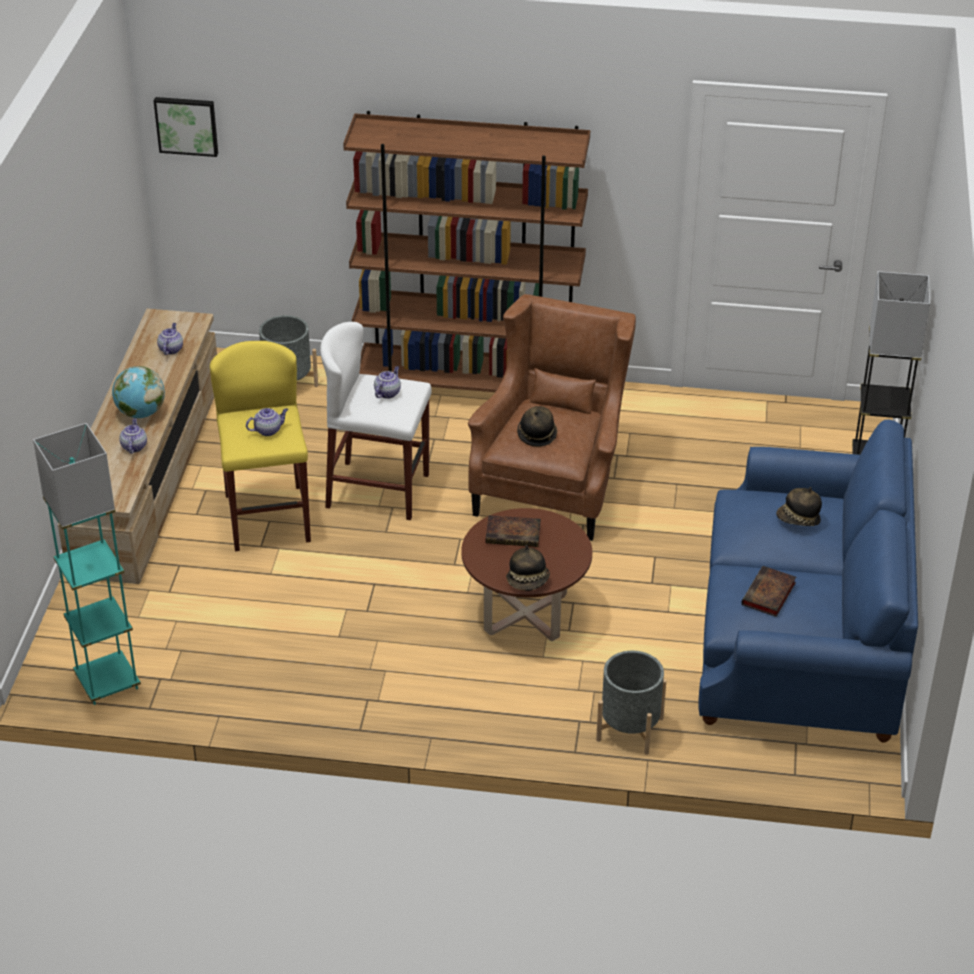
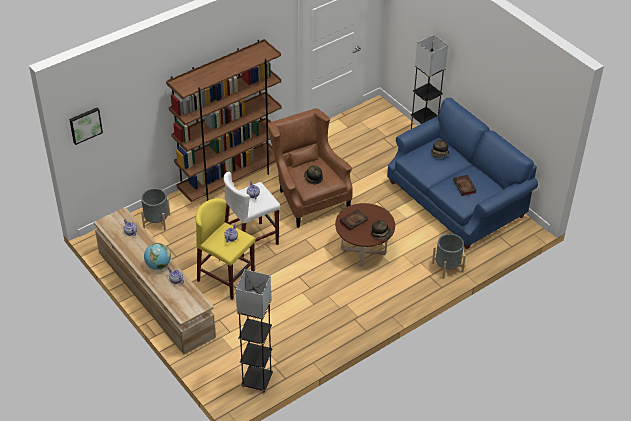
camera: 45 degrees left, 5 degrees up
(107, 682) = (257, 381): turquoise floor lamp -> black floor lamp

